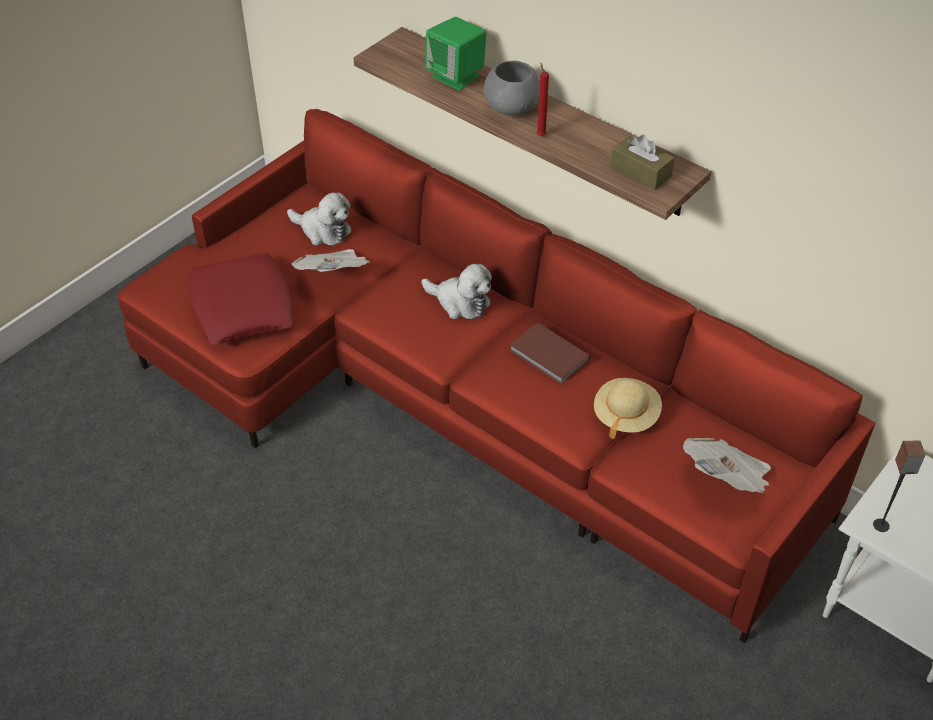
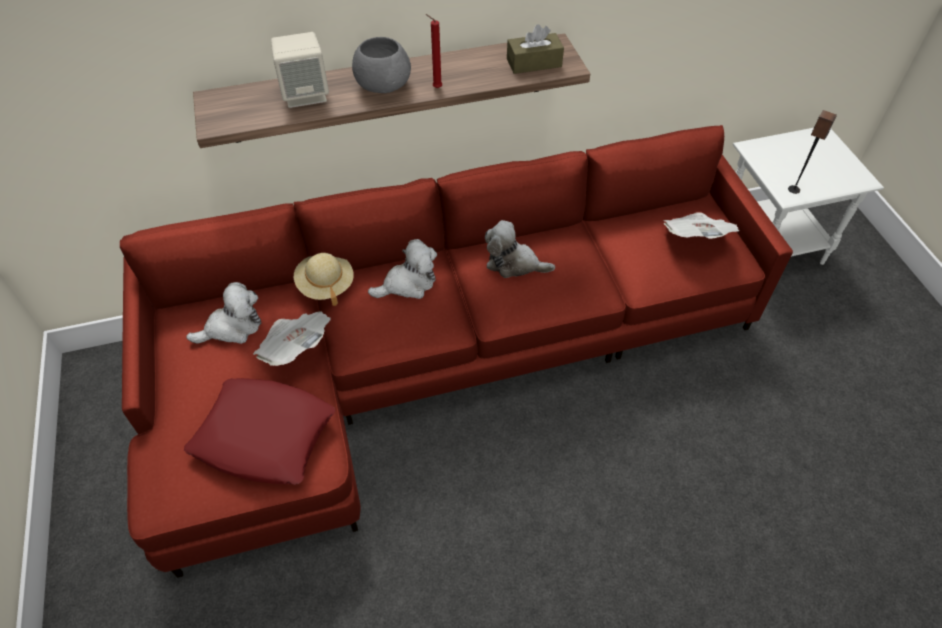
camera: 55 degrees left, 5 degrees up
(456, 76) = (305, 94): green speaker -> beige speaker
(549, 356) = (514, 263): brown book -> plush toy
(625, 415) = (599, 256): beige hat -> beige hat (325, 285)

